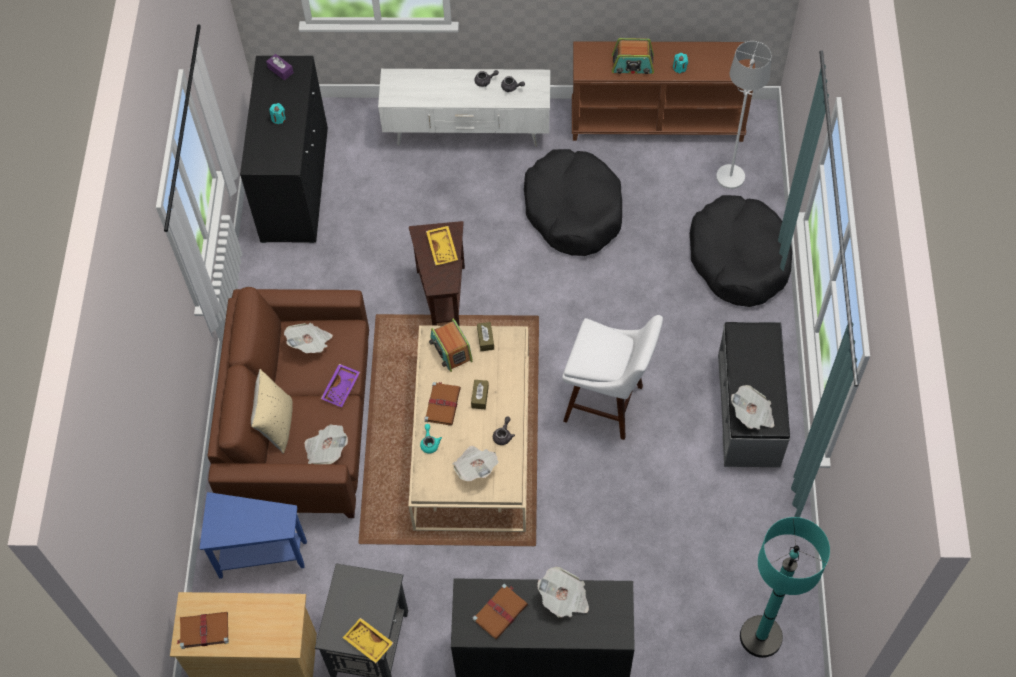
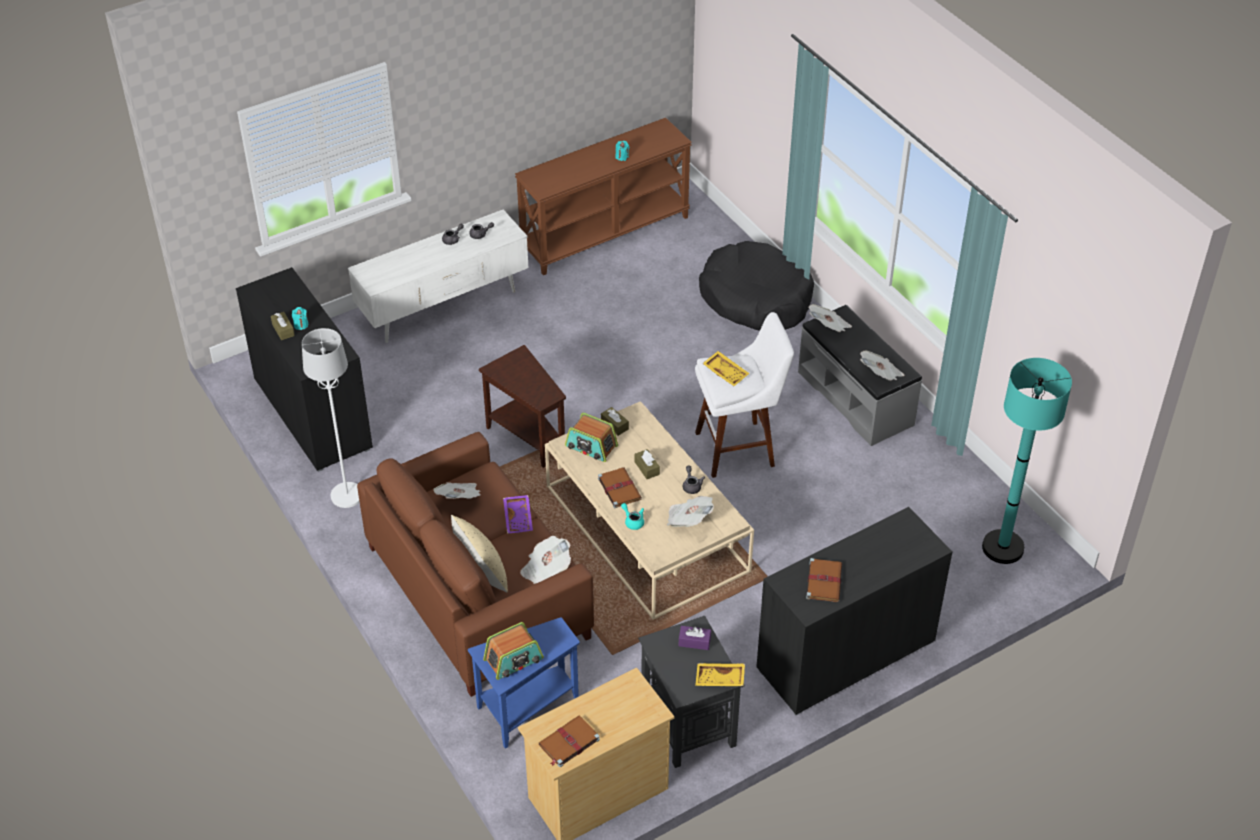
camera: 35 degrees left, 15 degrees down
(262, 117) = (283, 330): none -> brown tissue box
(280, 70) = (270, 289): purple tissue box -> purple tissue box (694, 642)
(443, 248) = (524, 371): yellow tray -> yellow tray (726, 372)
(564, 598) = (866, 546): newspaper -> newspaper (829, 327)
(573, 210) = (588, 324): black dog bed -> none
(632, 65) = (580, 170): radio -> radio (514, 659)
(730, 177) = (699, 246): white floor lamp -> white floor lamp (346, 496)

